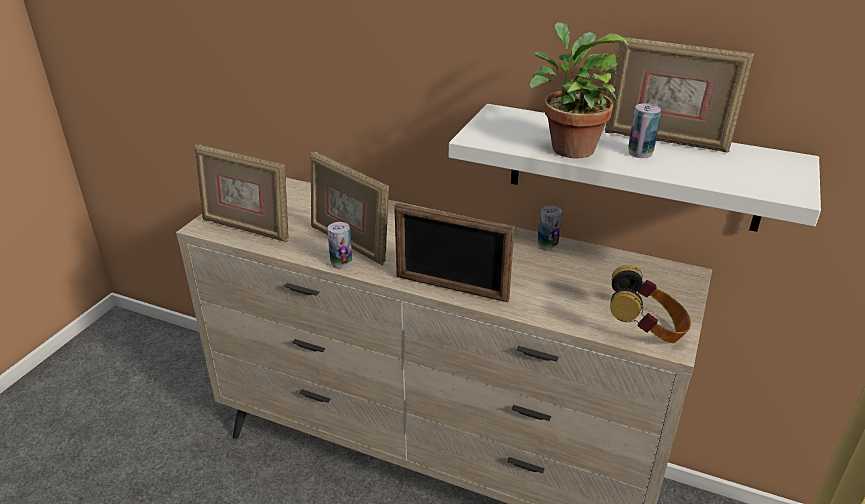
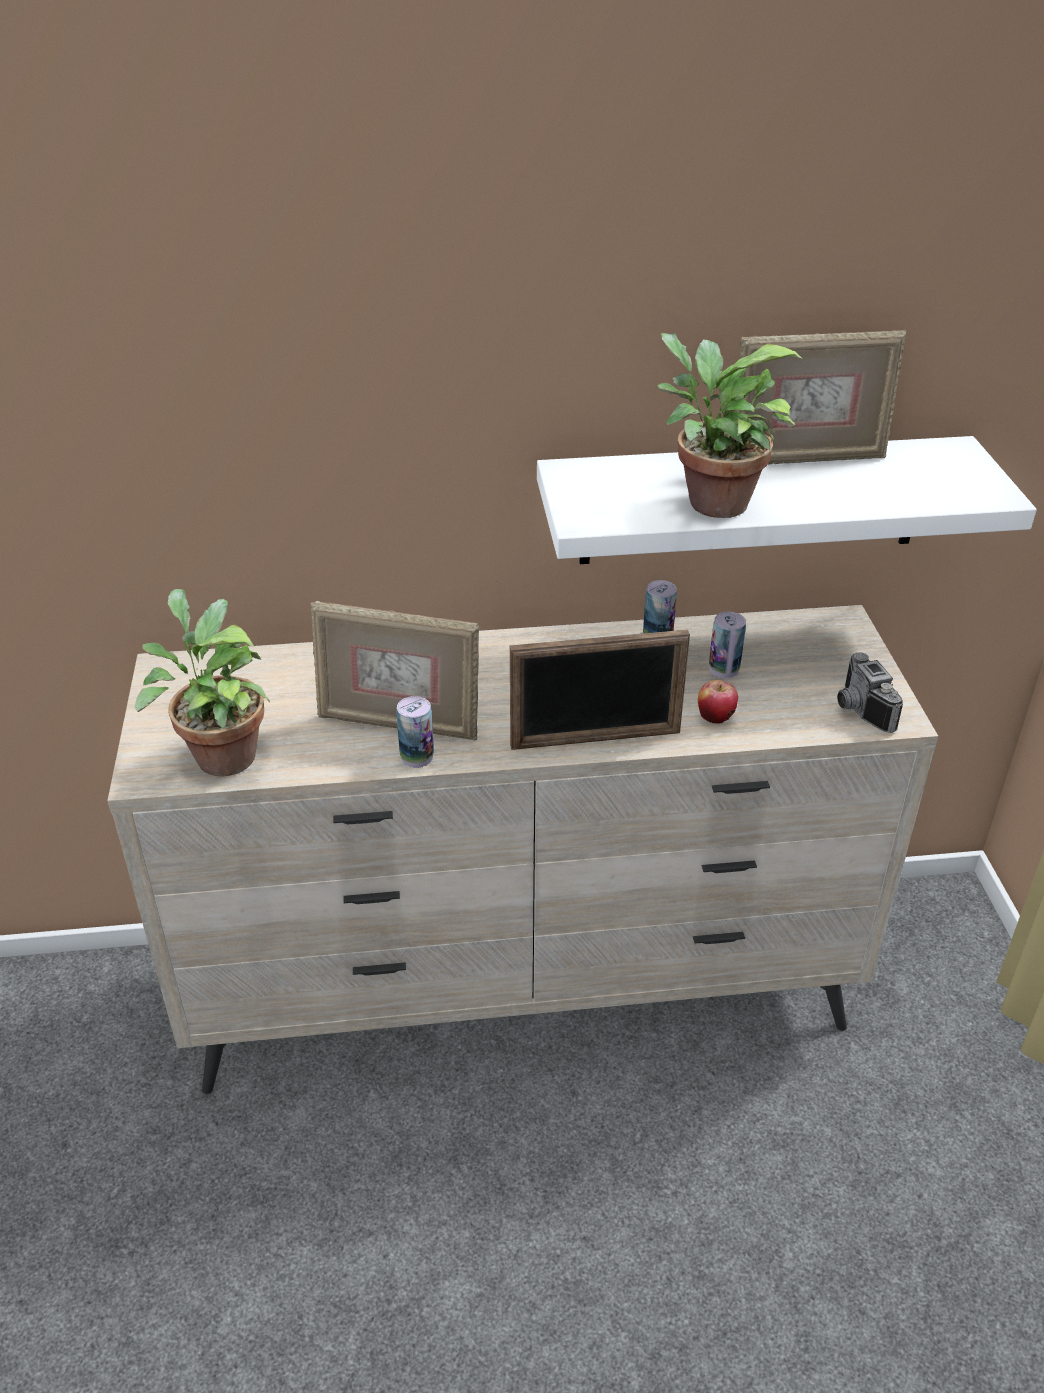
camera: 30 degrees left, 5 degrees up
(247, 228) = (220, 754): picture frame -> potted plant
(539, 302) = (715, 718): none -> apple
(640, 153) = (796, 486): can -> can (724, 669)
(645, 330) = (858, 710): headphones -> camera

